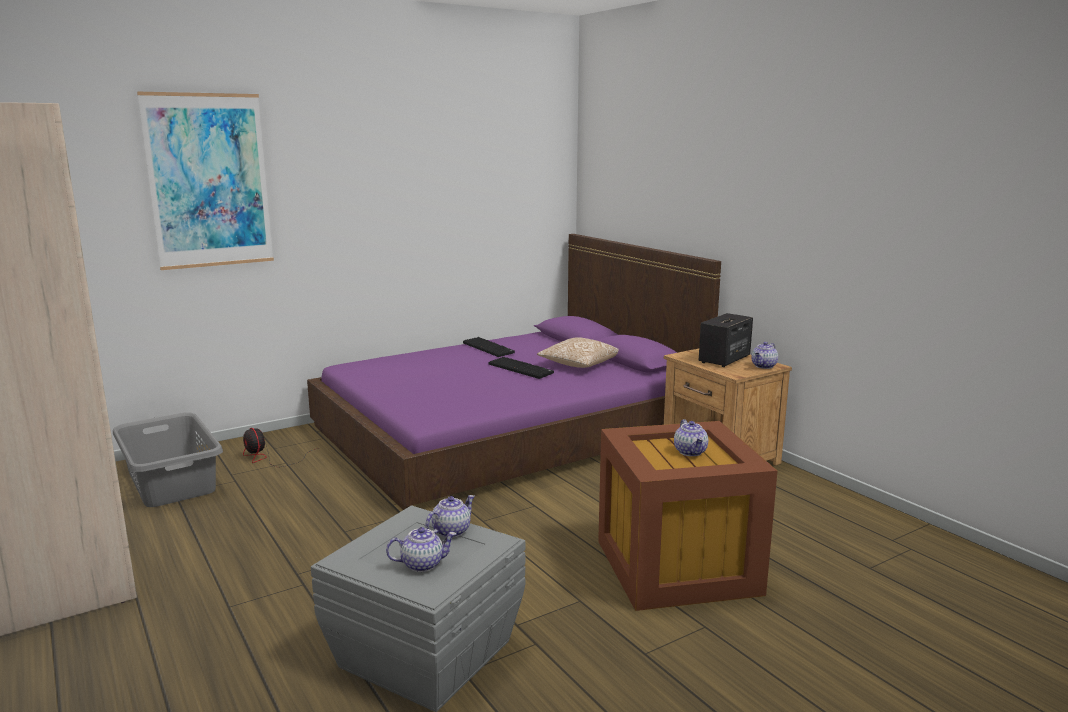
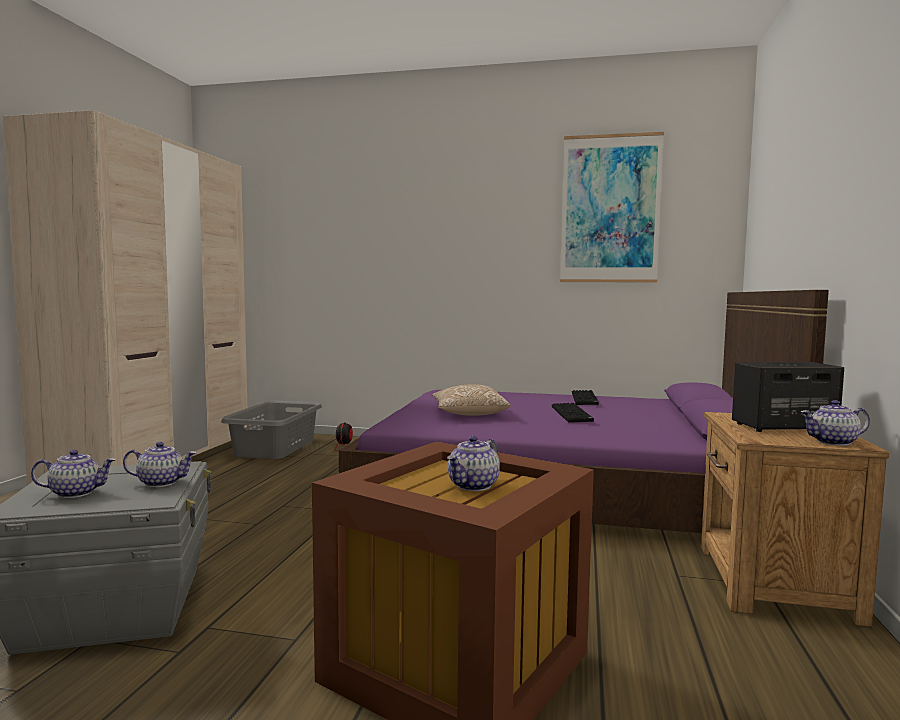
camera: 45 degrees right, 10 degrees down
(209, 181) = (361, 224): picture -> picture (610, 209)
(422, 564) = (76, 493): teapot -> teapot turned 45 degrees counterclockwise
(579, 365) = (643, 423): pillow -> pillow (469, 414)

